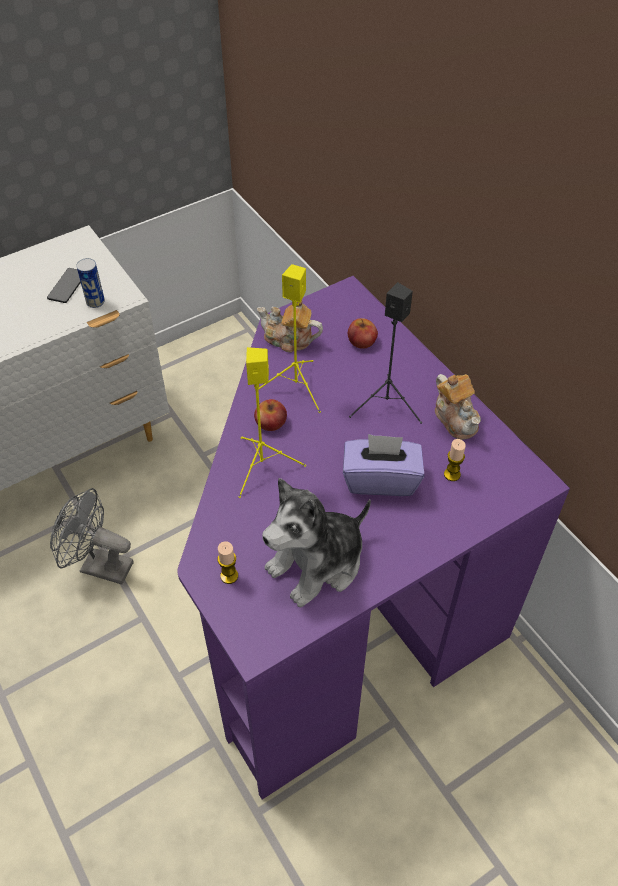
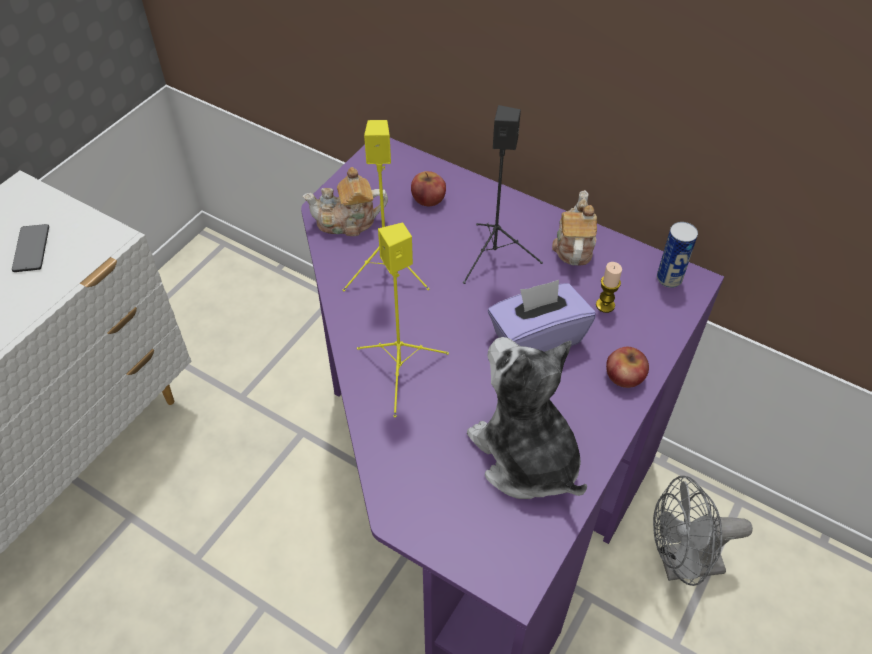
camera: 25 degrees left, 0 degrees up
(95, 302) = (78, 256): can -> can (669, 279)
(99, 566) = (181, 569): grey fan -> grey fan (680, 564)
(229, 576) = (436, 511): candle -> none
(271, 422) = (381, 319): apple -> apple (625, 375)
(317, 563) = (525, 456): plush toy -> plush toy turned 120 degrees clockwise
(456, 418) = (573, 246): teapot -> teapot turned 120 degrees counterclockwise

